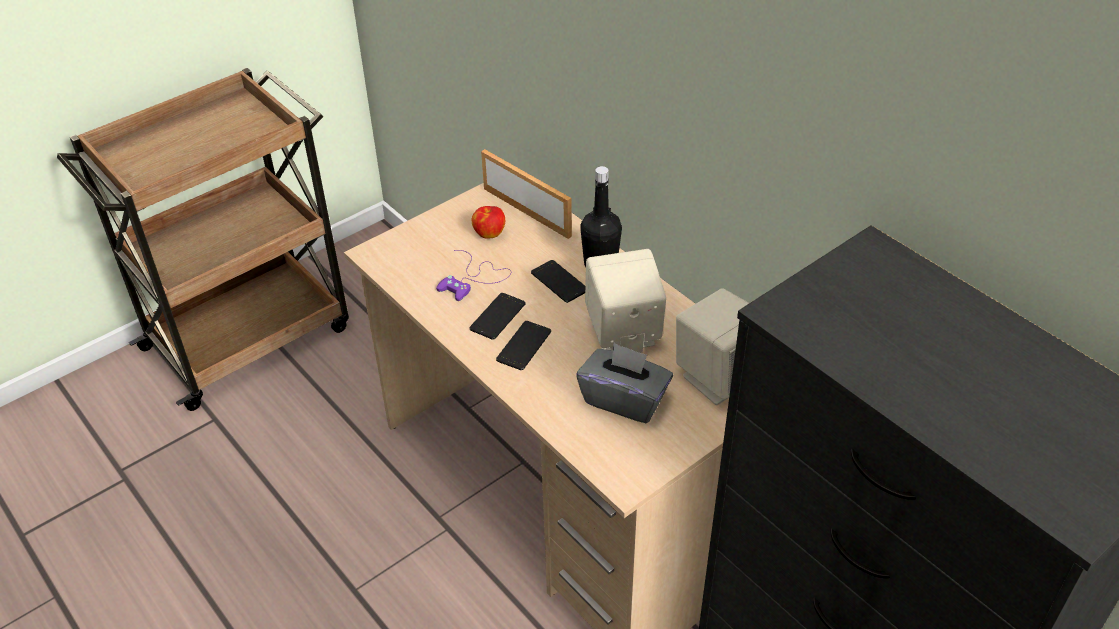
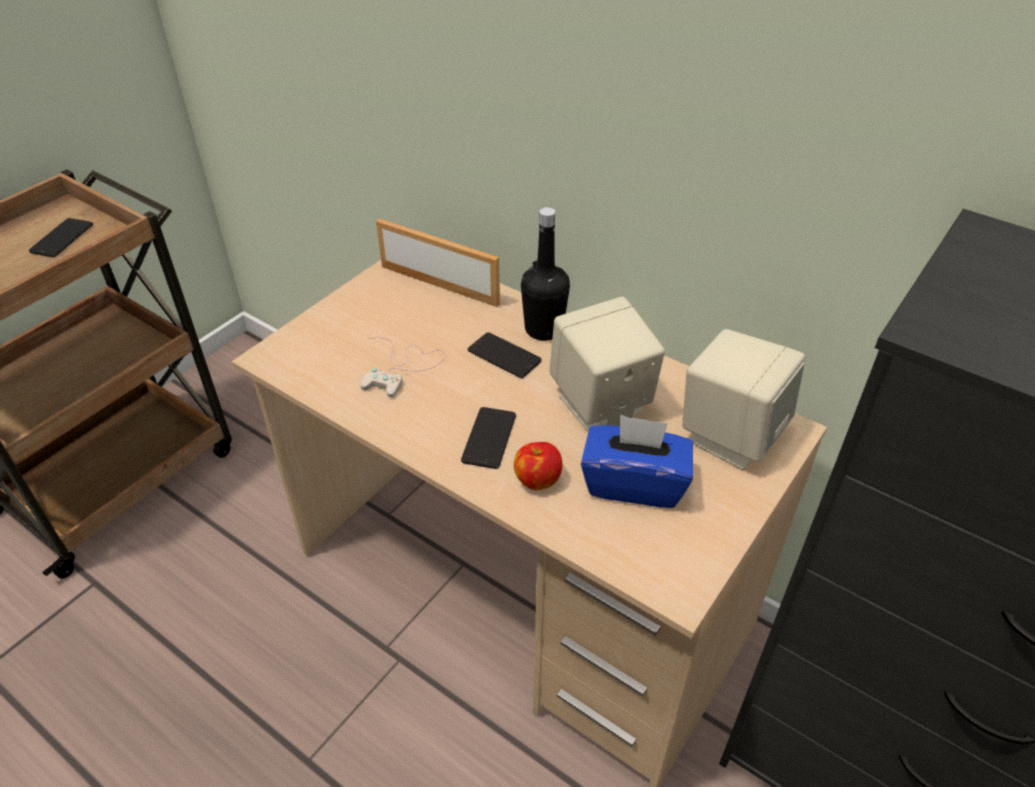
camera: 15 degrees left, 0 degrees up
(474, 278) = (402, 368): purple game controller -> white game controller
(489, 233) = (403, 314): apple -> apple (537, 480)
(498, 316) = (445, 408): phone -> phone (62, 238)
(624, 400) = (634, 483): grey tissue box -> blue tissue box

